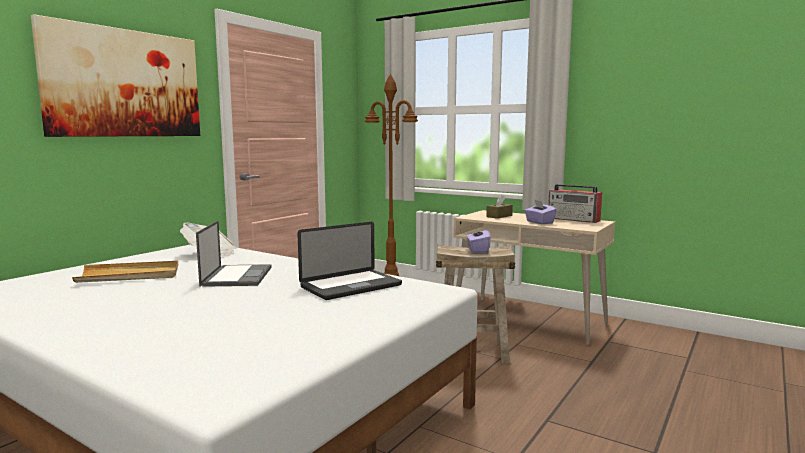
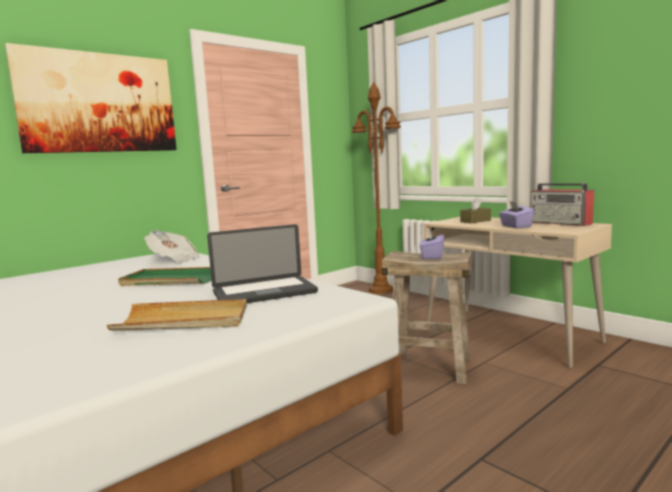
camera: 15 degrees right, 0 degrees up
(130, 275) = (83, 278): beige tray -> beige tray (184, 320)
(237, 276) = (171, 280): laptop -> green tray

